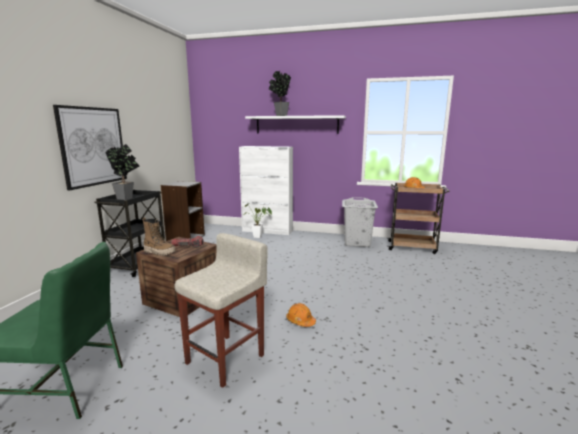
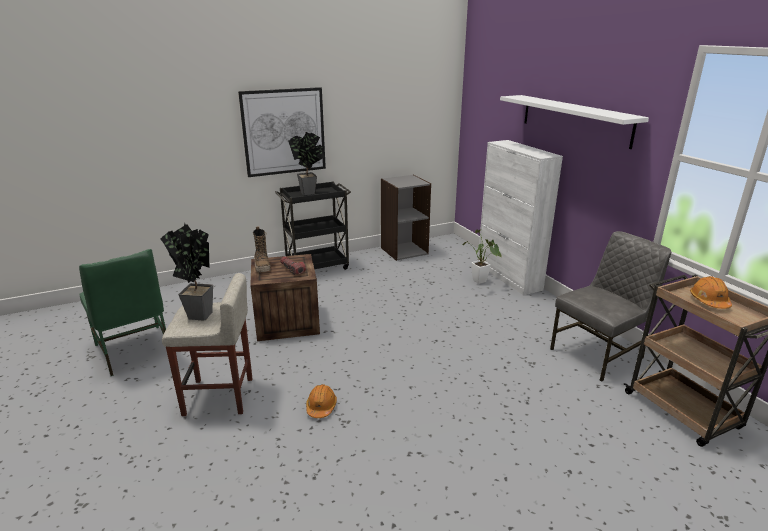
camera: 50 degrees right, 10 degrees up
(279, 116) = (545, 102): potted plant -> potted plant (197, 314)
(357, 242) = (599, 354): grey laundry basket -> grey chair

